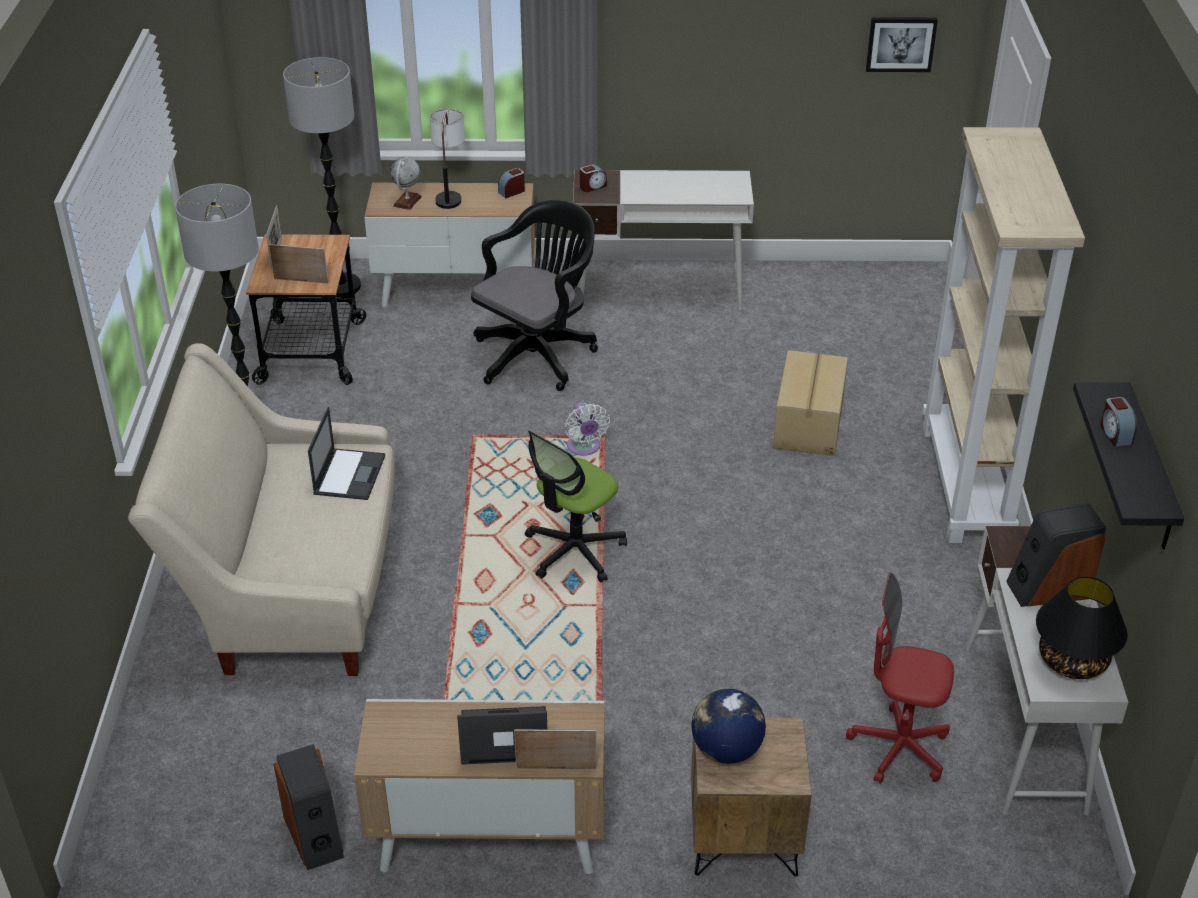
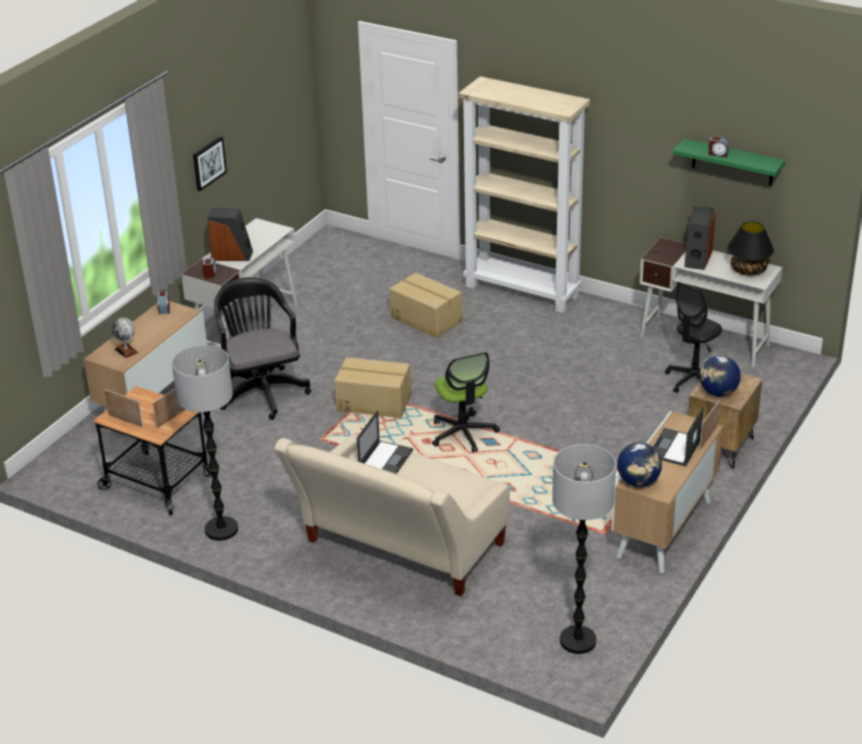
camera: 60 degrees left, 5 degrees down
(315, 835) = (620, 590): speaker -> speaker (232, 255)
(341, 286) = (92, 449): floor lamp -> floor lamp (577, 640)
(349, 474) = (385, 459): laptop -> laptop turned 75 degrees clockwise
(389, 723) = (638, 482): none -> globe
(450, 193) = (137, 332): table lamp -> none
(584, 448) = (374, 402): white fan -> cardboard box
(899, 748) = (693, 380): red office chair -> black office chair
(901, 43) = (287, 96): picture -> picture (208, 163)
(1149, 470) = (732, 162): black shelf -> green shelf

